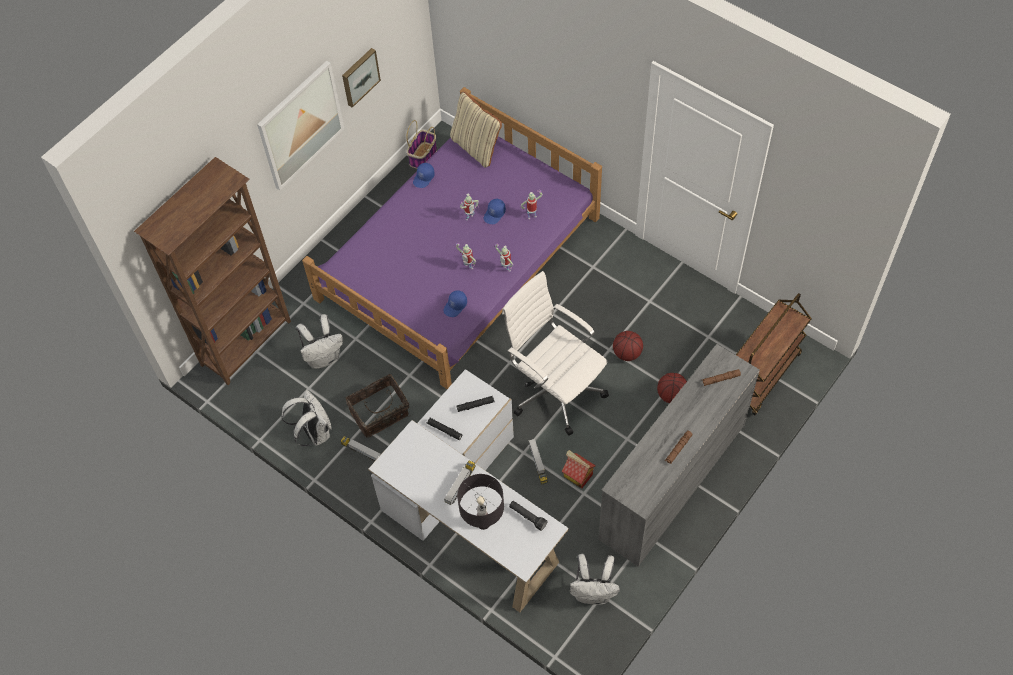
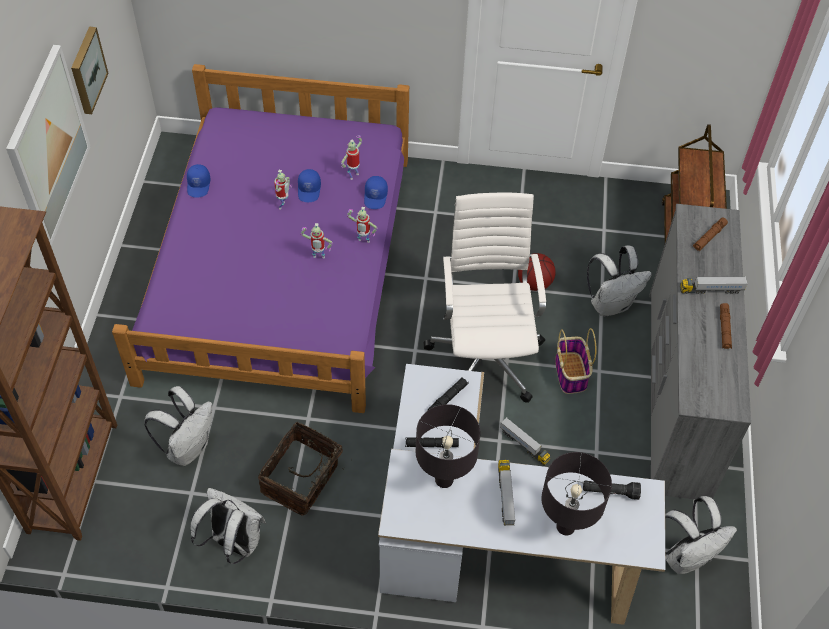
camera: 35 degrees left, 5 degrees down
(361, 451) = (308, 535): toy truck -> toy truck (711, 290)
(423, 156) = (164, 176): basket -> basket (571, 373)
(430, 456) = (444, 480): none -> black table lamp
(455, 306) = (333, 306): blue cap -> blue cap (376, 197)
(476, 147) = (239, 130): beige pillow -> none
(555, 389) = (485, 356): white office chair -> white office chair turned 75 degrees clockwise
(577, 475) = (575, 436): toy house -> none
(671, 395) = (611, 304): basketball -> white backpack

